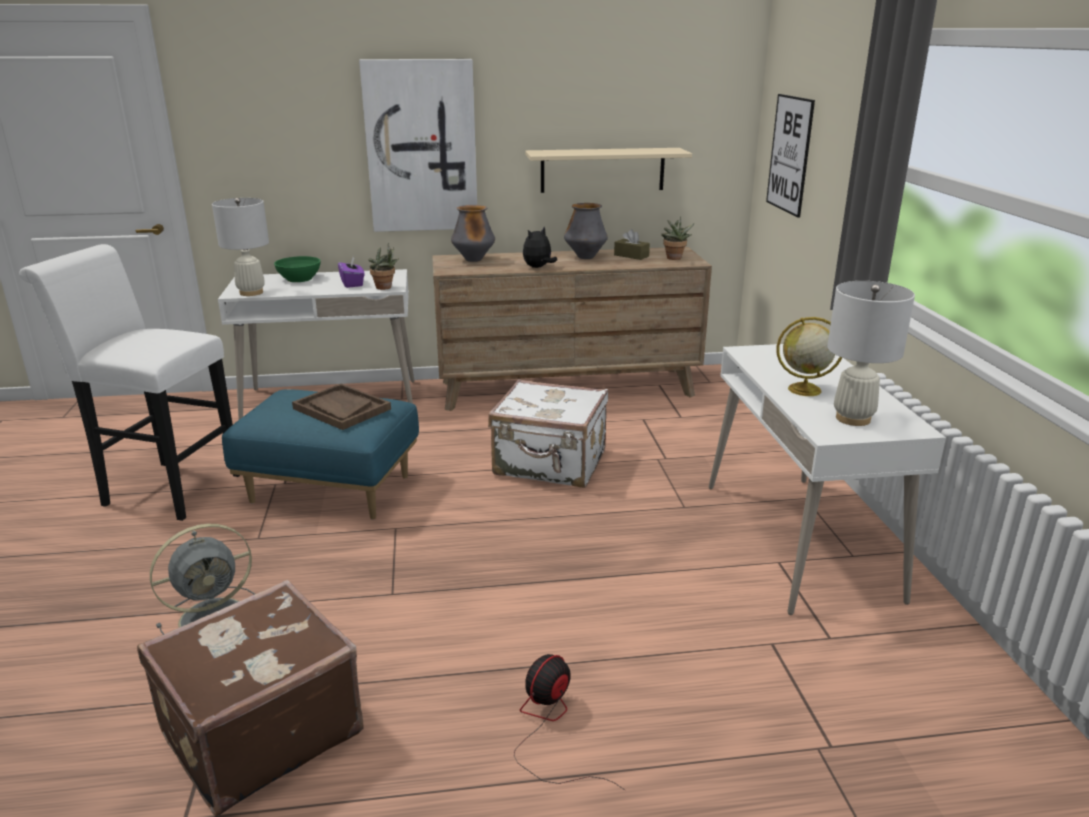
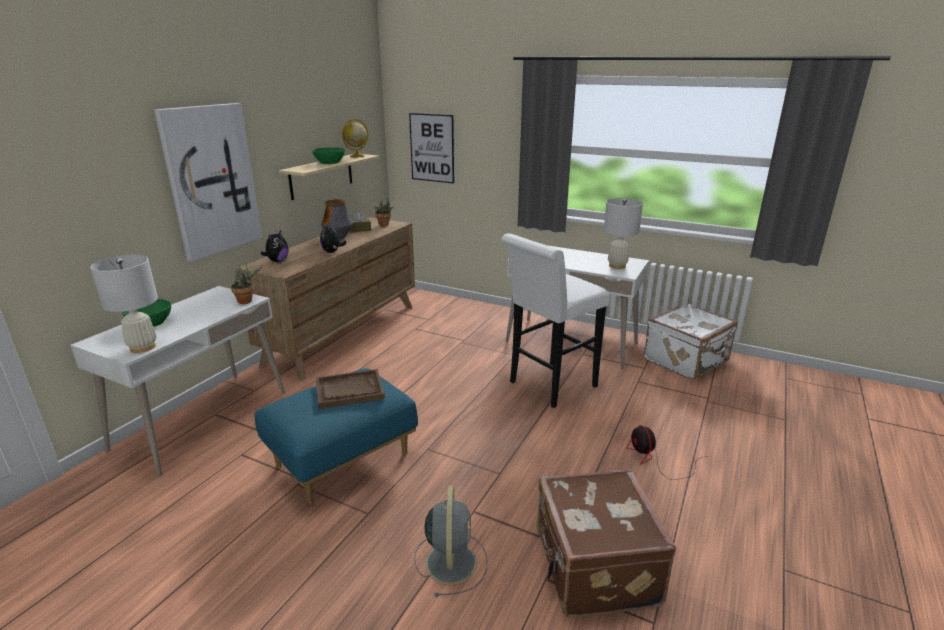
camera: 55 degrees left, 0 degrees up
(165, 488) = (216, 549): white stool -> white stool (548, 386)
(352, 283) = (211, 308): purple tissue box -> none
(474, 260) = (277, 261): vase -> plush toy
(550, 464) = (424, 372): white suitcase -> white suitcase (687, 360)
(603, 151) = (330, 162): none -> green bowl
(803, 390) = (578, 263): globe -> globe (356, 156)

